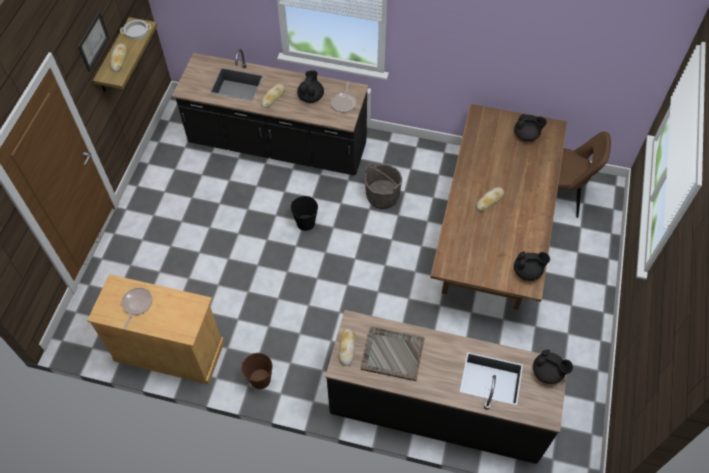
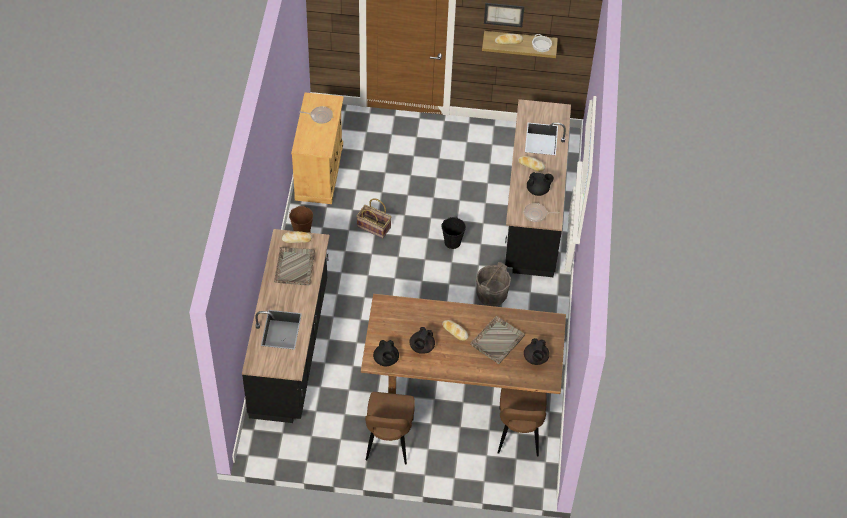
camera: 80 degrees right, 5 degrees down
(269, 298) = (374, 227): none -> basket
(502, 164) = (497, 340): none -> grey tray
(548, 372) = (289, 365): black teapot -> black teapot (421, 347)
(567, 314) = (388, 442): none -> brown chair

